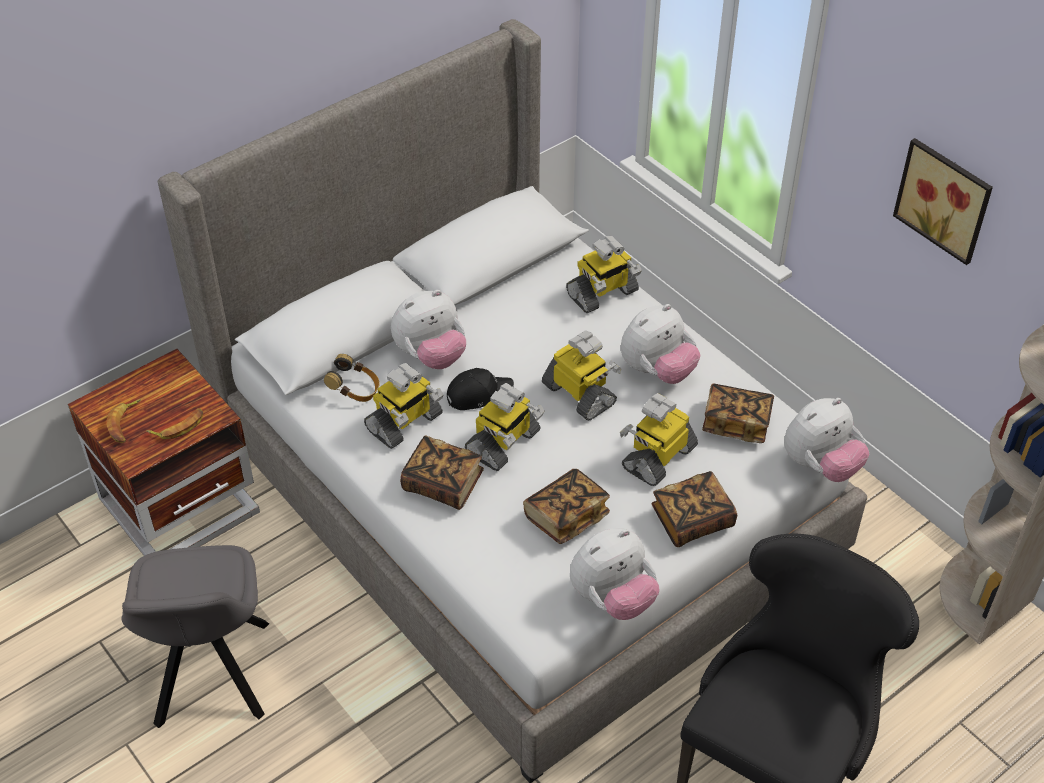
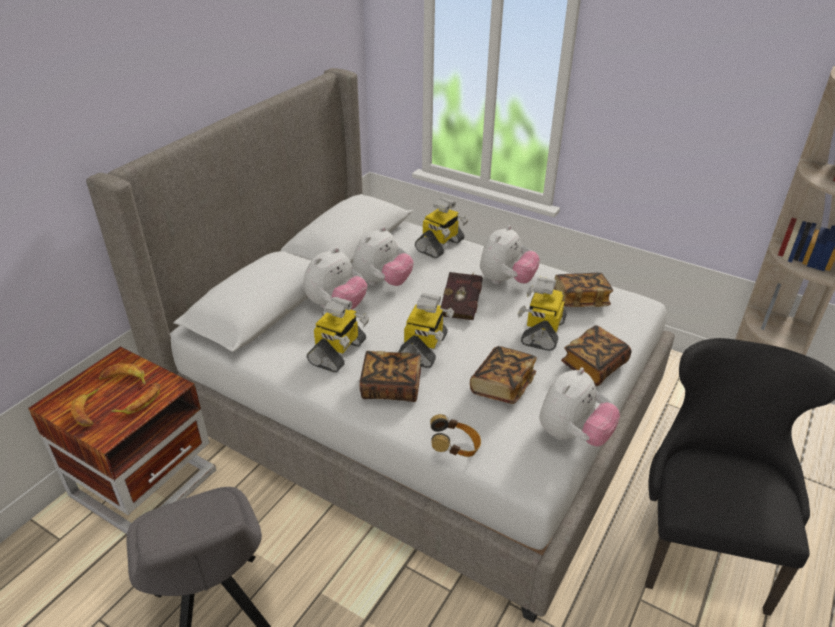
camera: 20 degrees left, 10 degrees down
(170, 393) = (124, 379): none -> banana
(355, 391) = (287, 340): headphones -> headphones (455, 448)
(478, 394) = (386, 321): black cap -> none
(580, 394) = (462, 305): toy robot -> red book
(820, 465) = (653, 312): plush toy -> plush toy (383, 282)
(945, 199) = (697, 97): picture -> none

